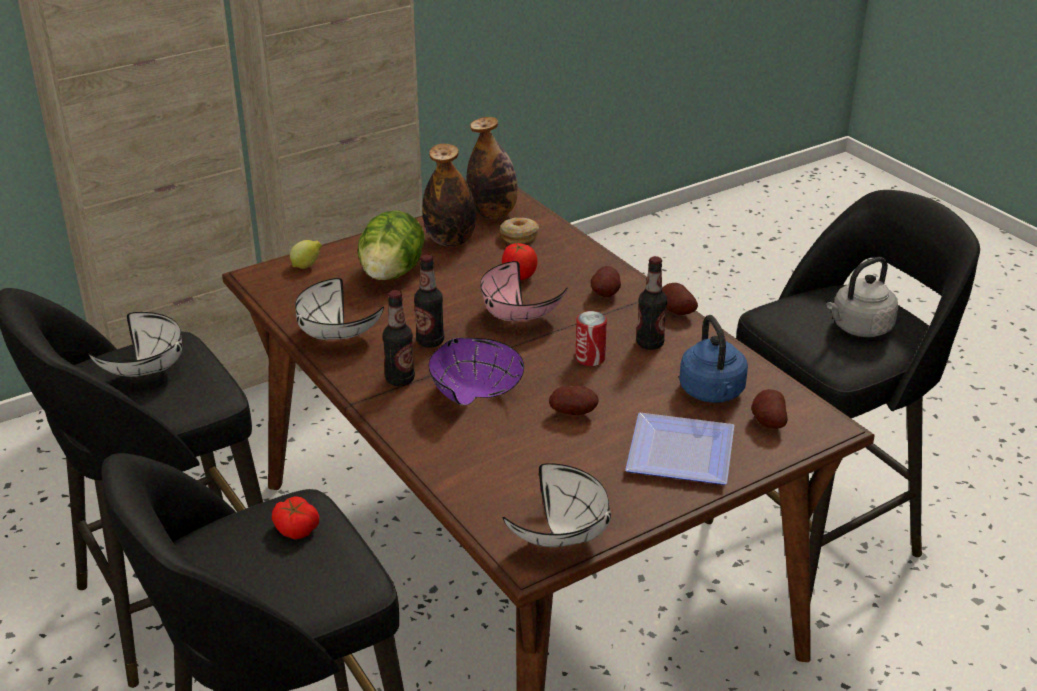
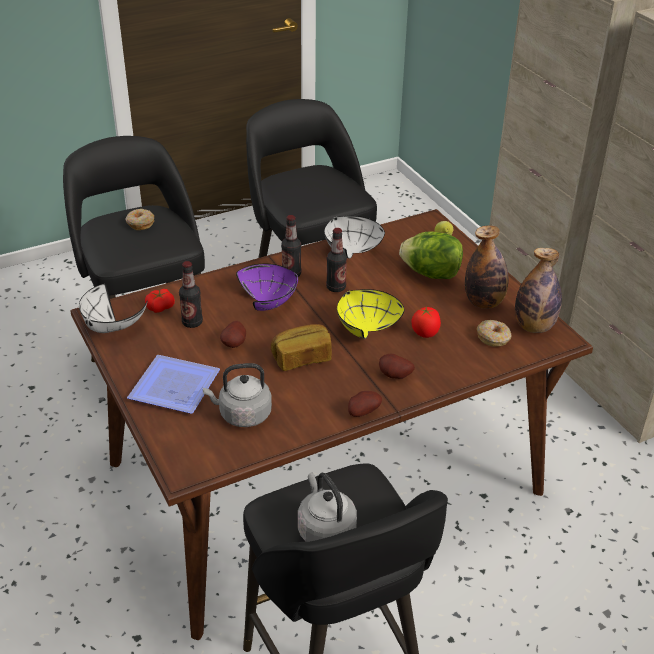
camera: 95 degrees right, 5 degrees up
(149, 369) = (322, 189): white bowl -> none
(239, 560) = (140, 223): none -> donut
(296, 528) = (159, 239): tomato -> tomato (160, 307)
(517, 317) = (363, 328): pink bowl -> yellow bowl
(590, 358) = (301, 358): can -> bread
(650, 343) = (317, 391): bottle -> bottle (192, 322)
(713, 393) = (242, 415): blue kettle -> grey kettle
(766, 423) = (196, 437): potato -> none

